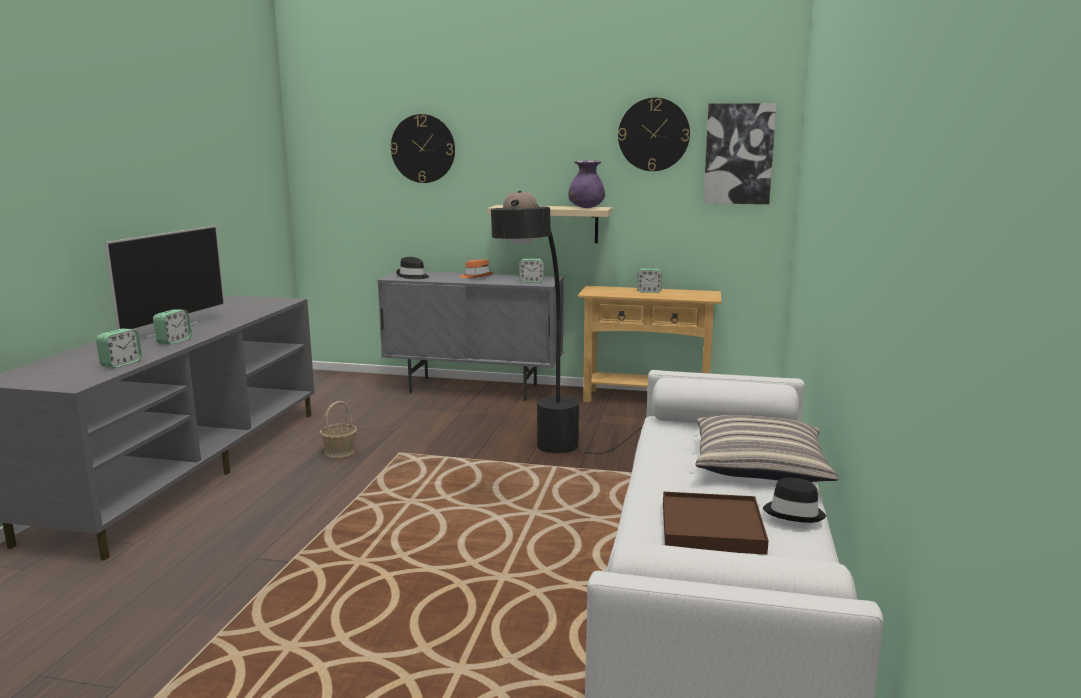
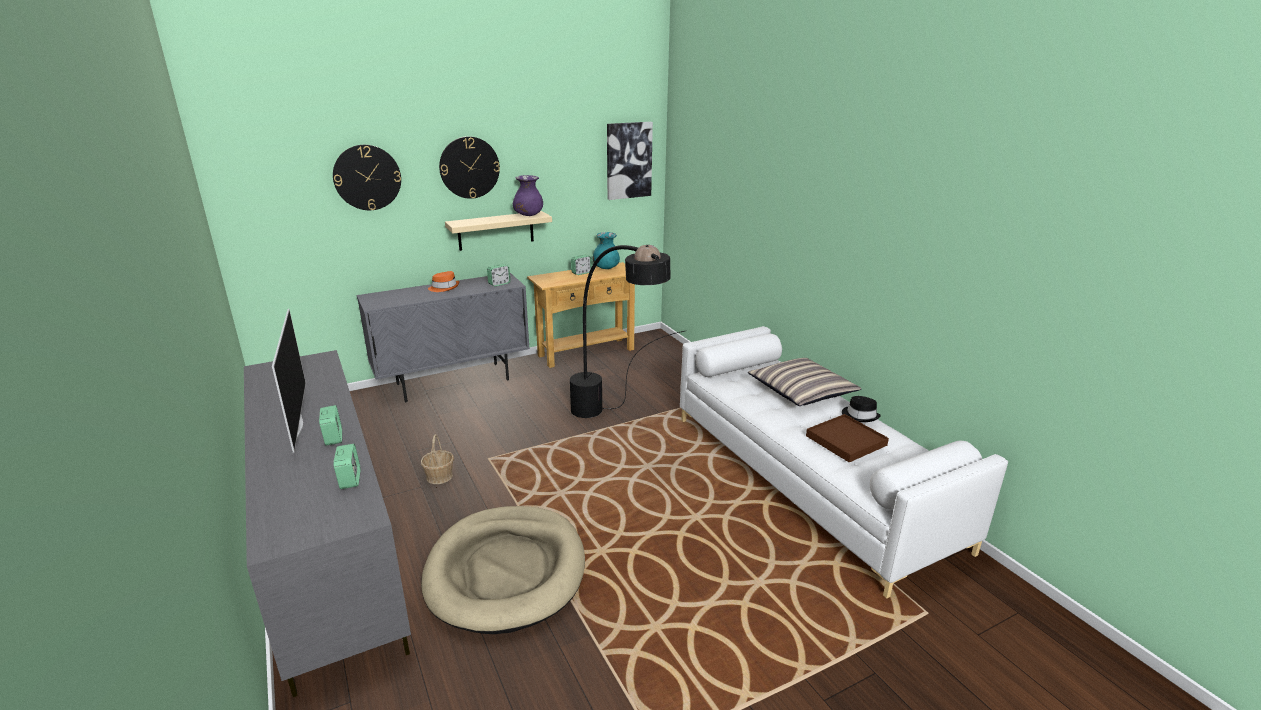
camera: 40 degrees left, 10 degrees up
(262, 539) = (506, 571): none -> beige dog bed
(413, 276) = (388, 299): black hat -> none
(653, 134) = (569, 150): wall clock -> wall clock (469, 167)
(687, 292) = (606, 268): none -> turquoise vase

